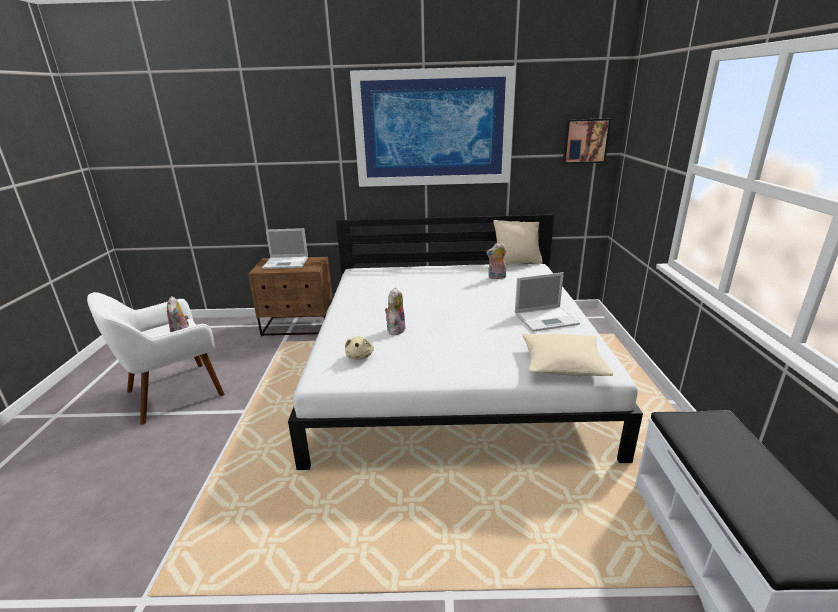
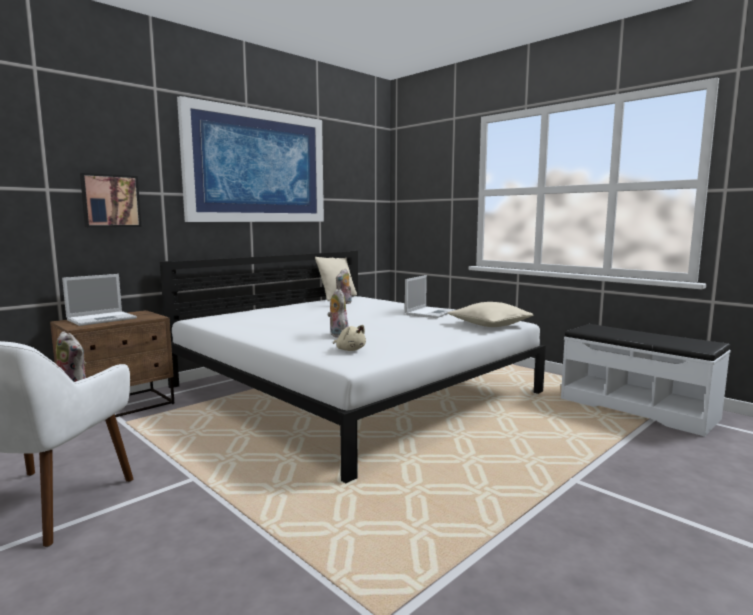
camera: 45 degrees left, 15 degrees down
(585, 141) = (369, 189): picture -> picture (110, 201)

